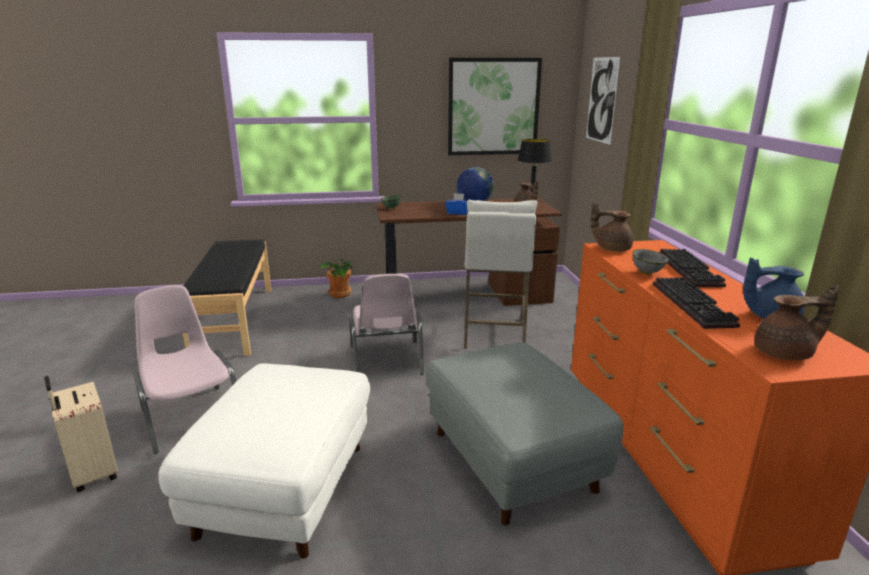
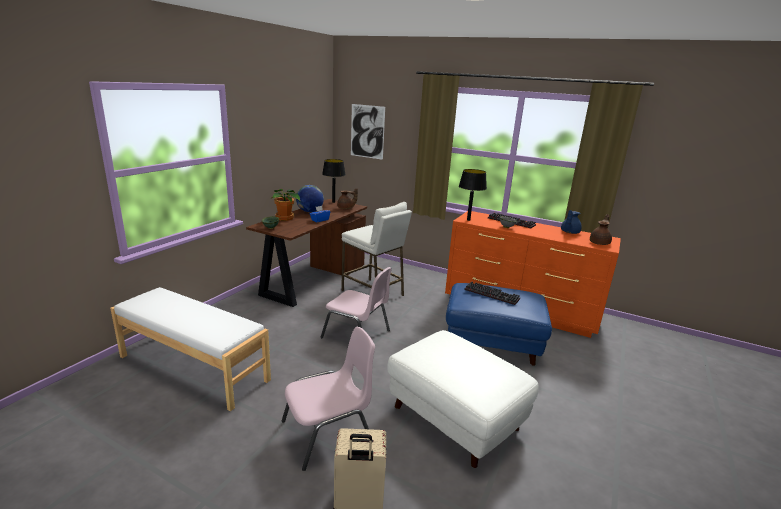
camera: 55 degrees left, 0 degrees up
(191, 416) = (329, 432): pink chair -> pink chair turned 150 degrees clockwise
(234, 320) = (192, 368): black bench -> white bench
(339, 294) = (232, 312): potted plant -> potted plant (285, 218)
(493, 107) = (296, 138): picture -> none
(513, 460) = (492, 342): grey ottoman -> blue ottoman
(611, 248) = (468, 220): brown teapot -> black table lamp
(695, 305) = (548, 235): keyboard -> keyboard (493, 294)

